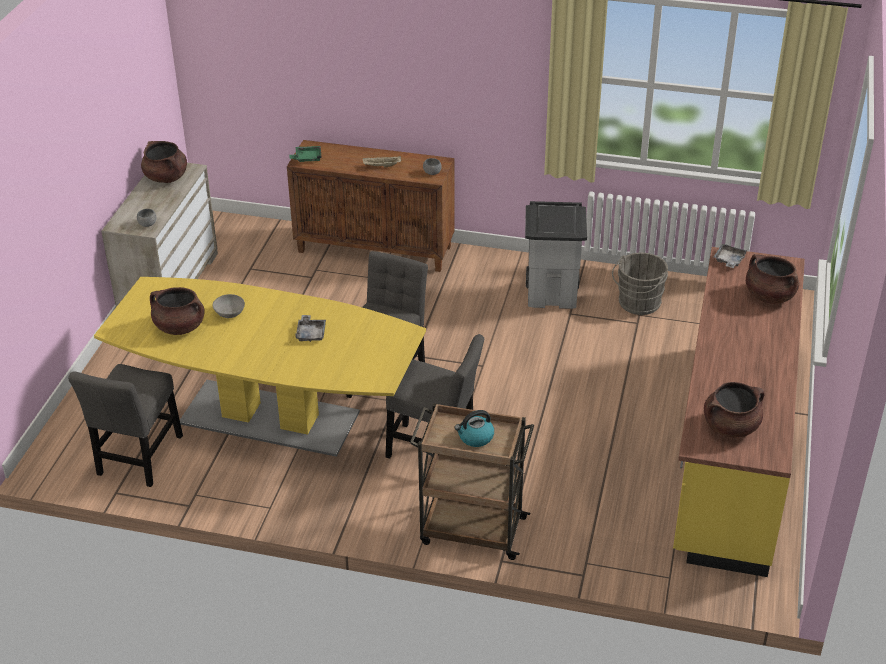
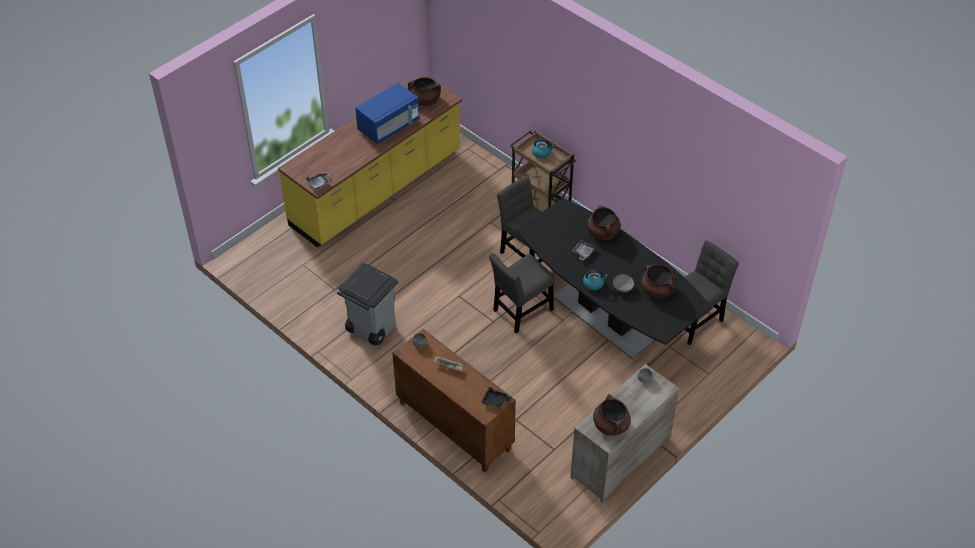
camera: 150 degrees left, 10 degrees up
(270, 418) = (606, 315): yellow dining table -> black dining table
(272, 304) = (594, 283): none -> kettle
(307, 158) = (495, 401): green tray -> black tray
(637, 304) = (327, 297): grey bucket -> none
(734, 365) = (389, 126): none -> blue microwave
(769, 296) = (325, 154): brown cooking pot -> brown cooking pot (603, 233)

